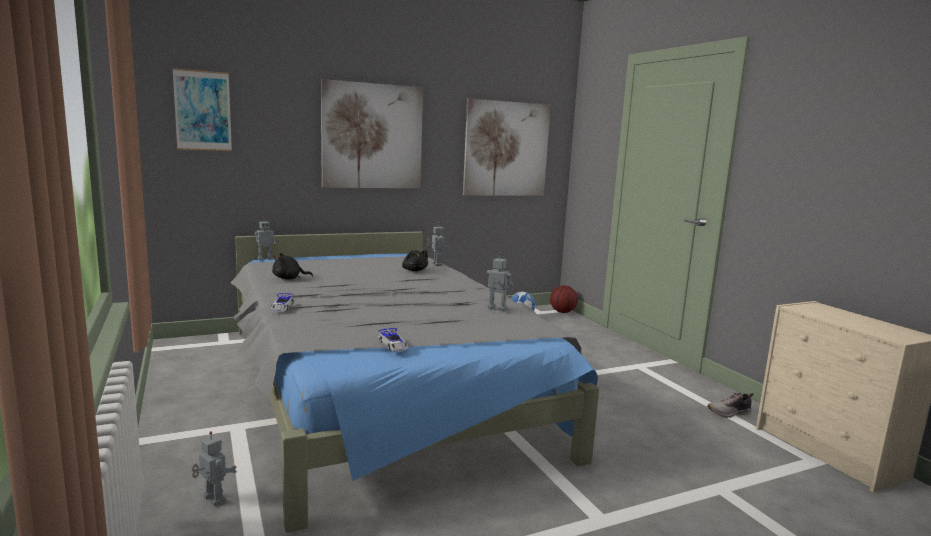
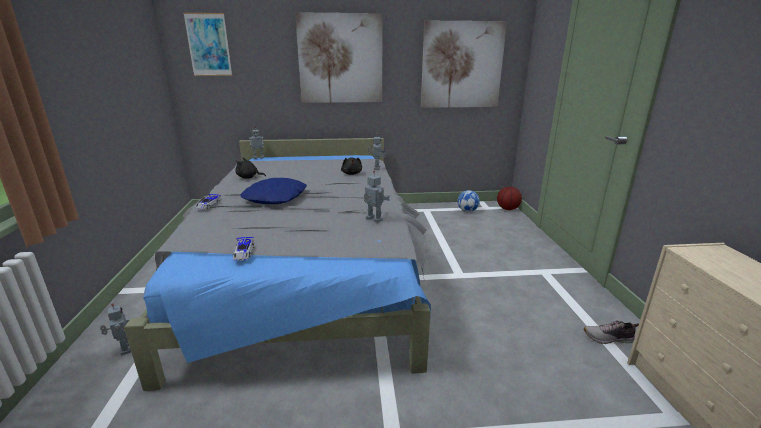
camera: 20 degrees right, 10 degrees up
(356, 296) = (276, 198): none -> blue pillow

